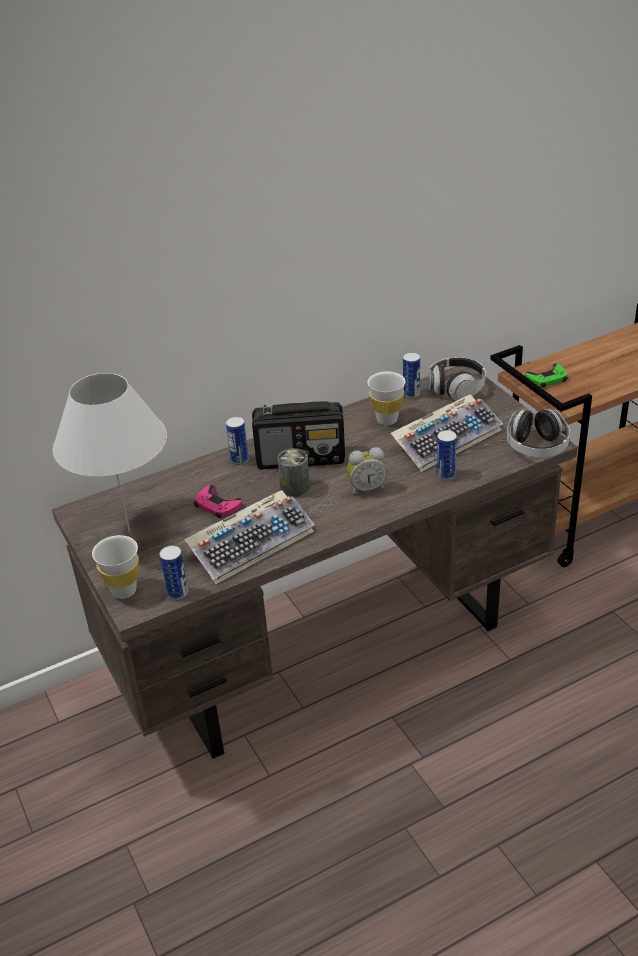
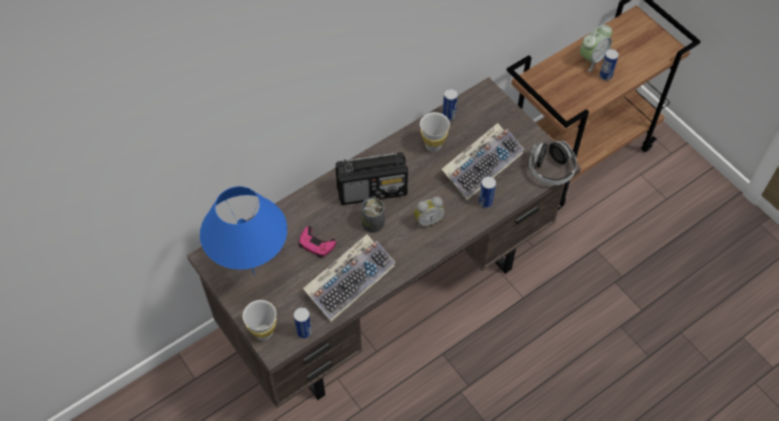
camera: 10 degrees left, 20 degrees up
(129, 531) = (253, 275): white table lamp -> blue table lamp
(239, 460) = (324, 195): can -> can (605, 76)
(456, 389) = (483, 108): headphones -> none
(547, 379) = (551, 85): green game controller -> none
(602, 358) = (592, 59): none -> alarm clock

